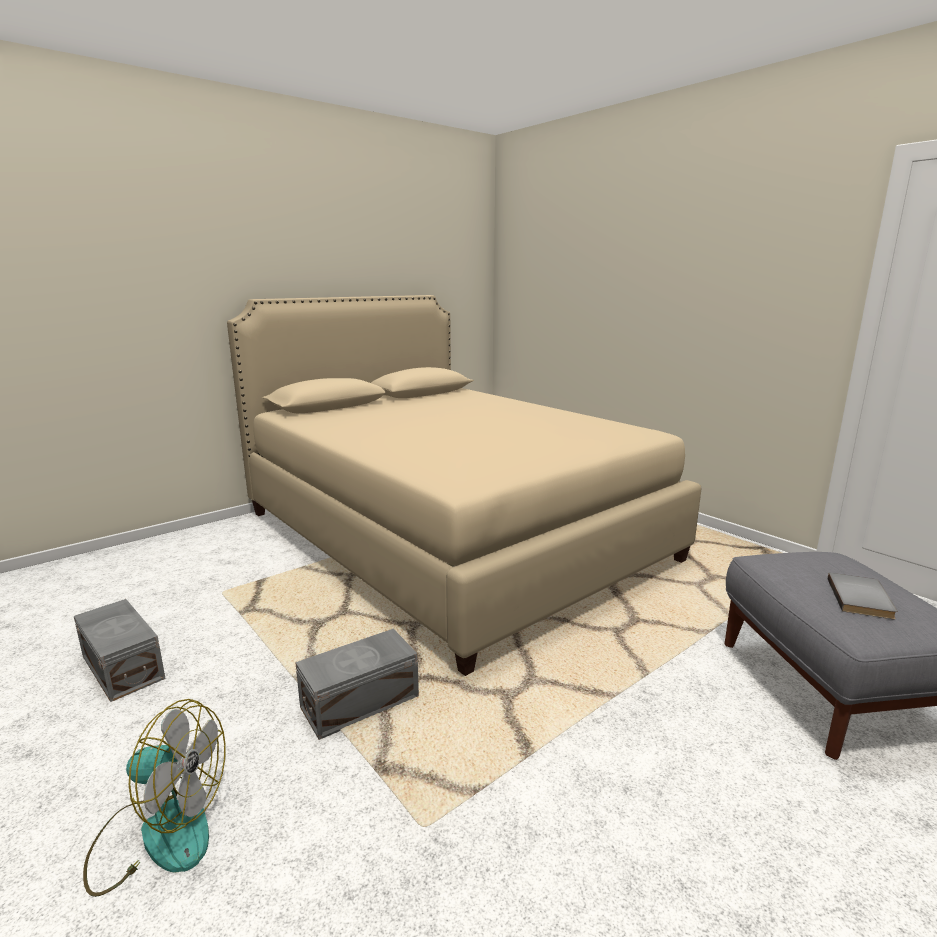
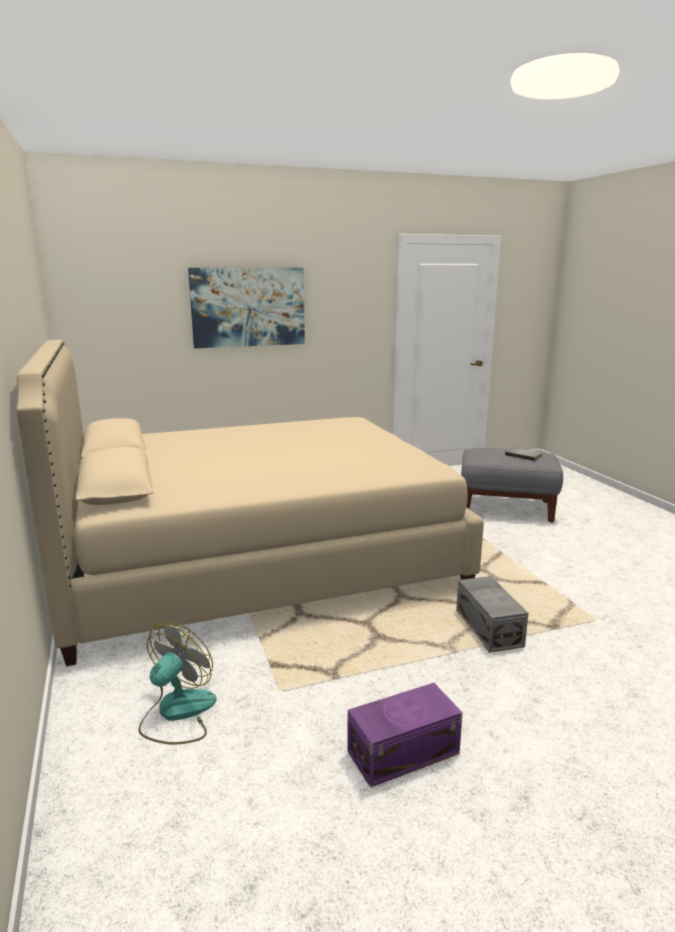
camera: 70 degrees left, 0 degrees up
(124, 666) = (401, 751): grey storage box -> purple storage box
(159, 833) = (606, 711): fan -> fan (177, 713)
(644, 276) = (248, 307): none -> picture

